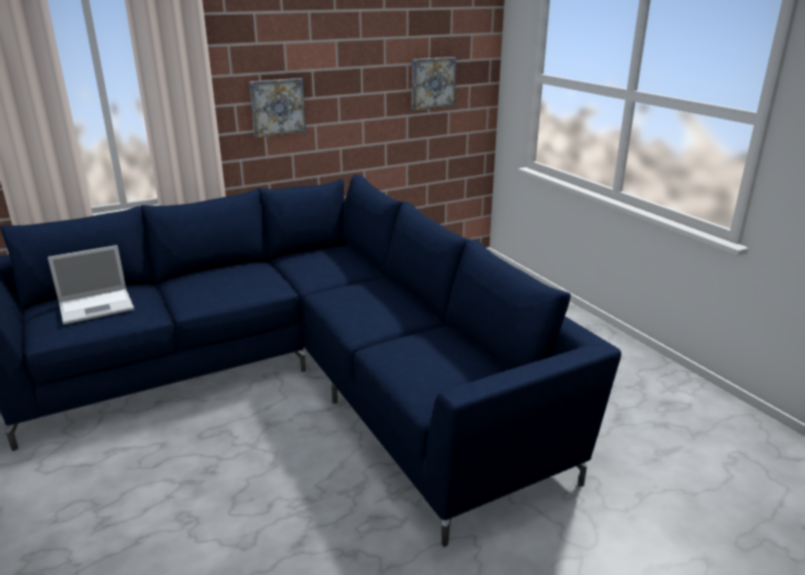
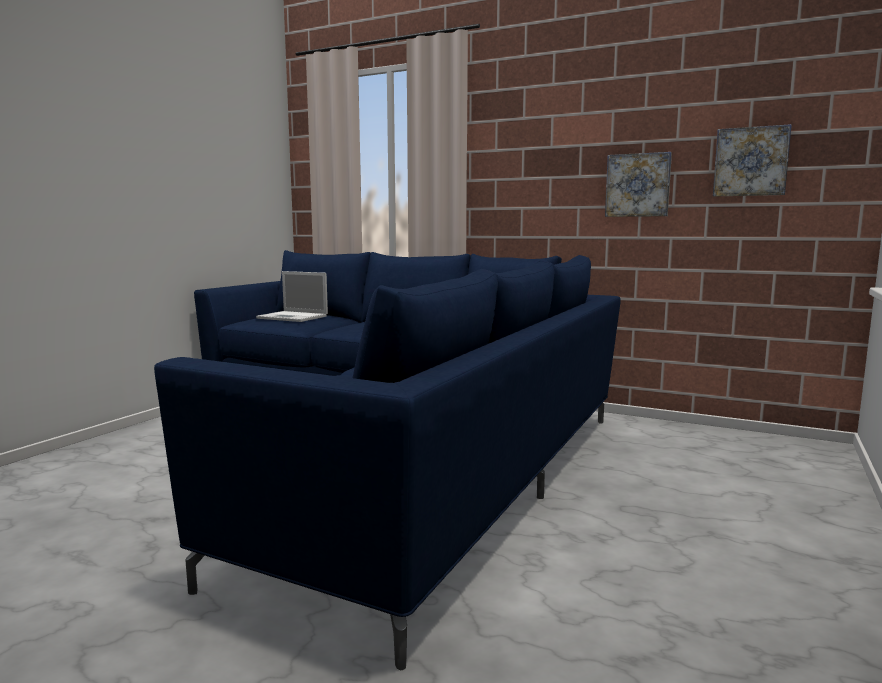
camera: 55 degrees right, 15 degrees down
(277, 107) = (536, 183): picture -> picture (638, 185)

